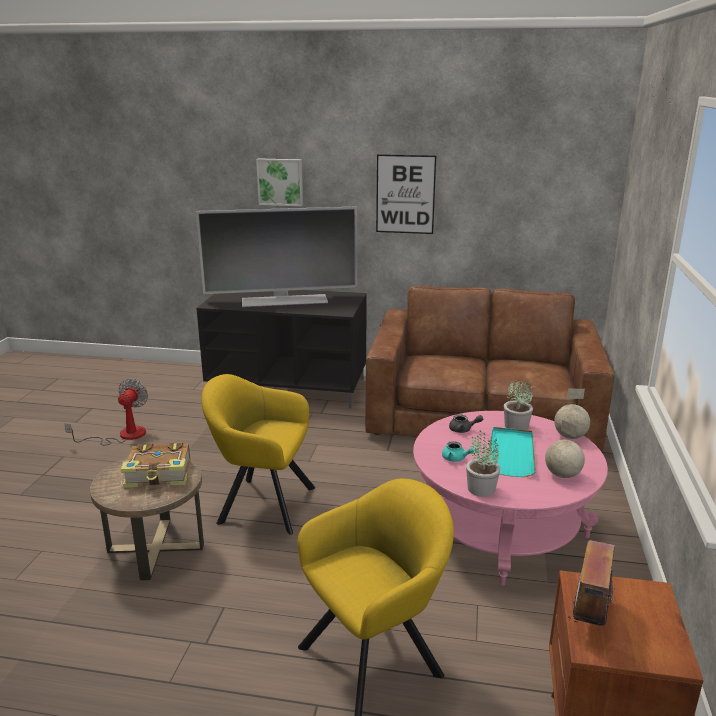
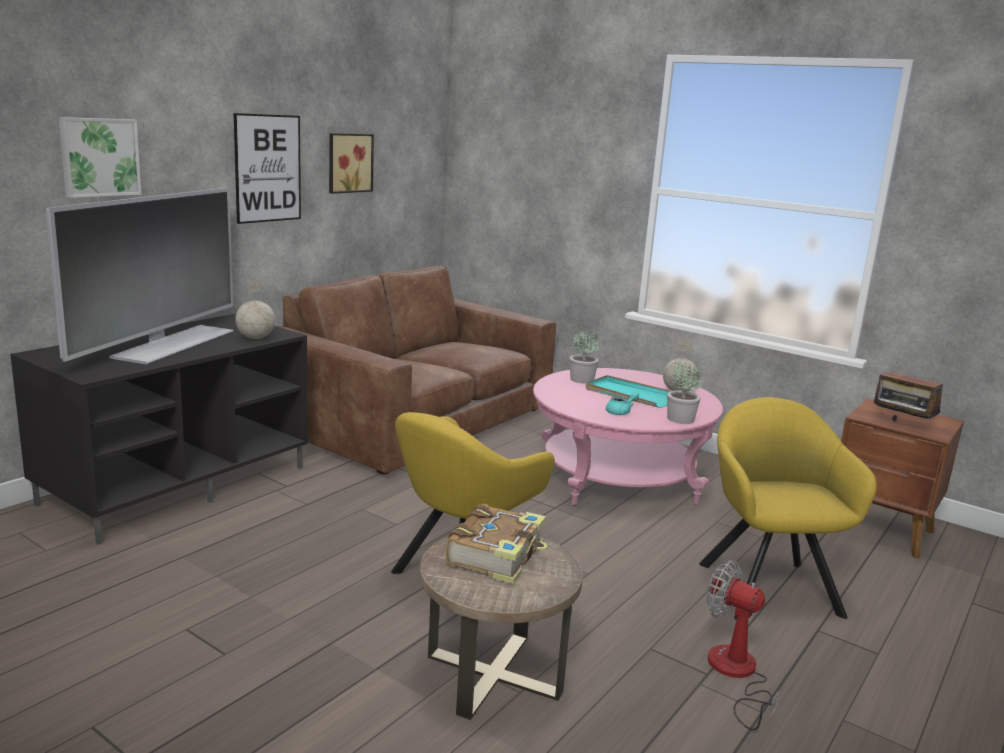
camera: 65 degrees left, 5 degrees down
(122, 435) = (110, 647): fan -> fan (736, 674)
(463, 430) = (569, 395): grey teapot -> none
(488, 193) = (348, 163): none -> picture
(570, 437) = (619, 372): globe -> globe (256, 338)

